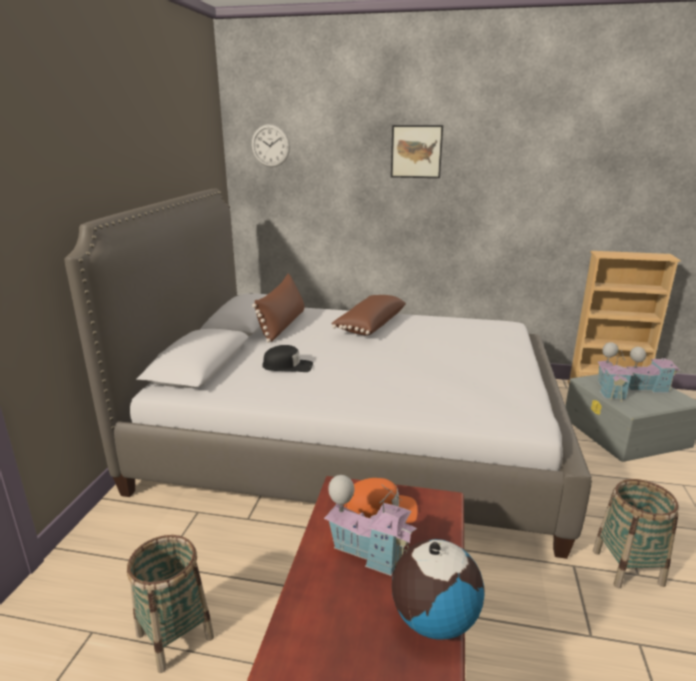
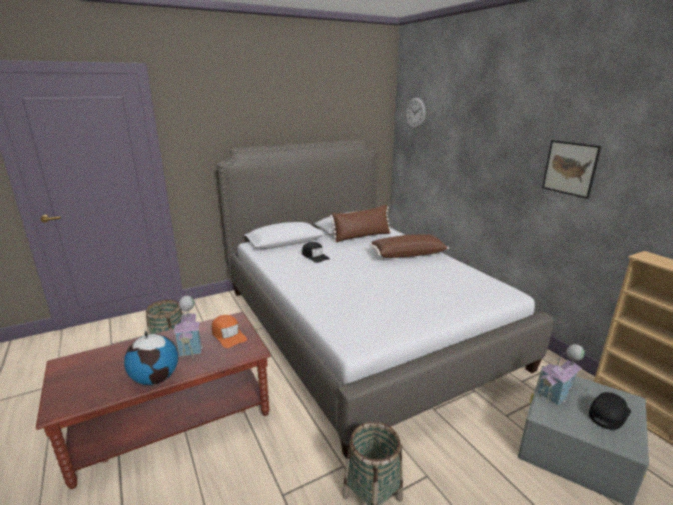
camera: 50 degrees right, 0 degrees up
(416, 151) = (500, 125): picture -> picture (570, 168)
(647, 388) = (608, 413): toy house -> black cap

